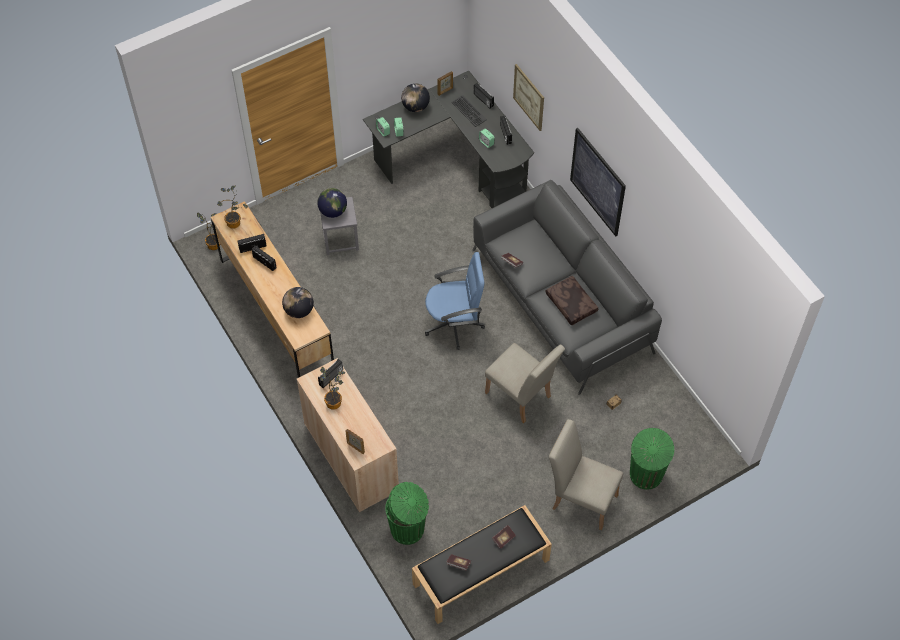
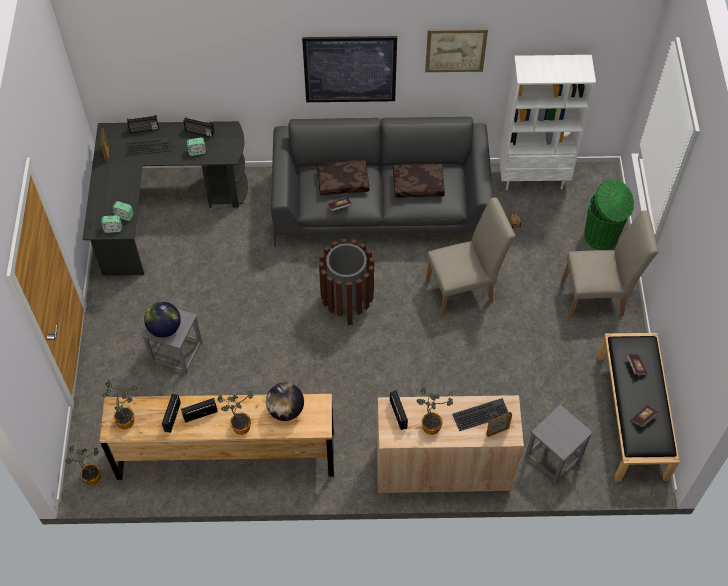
camera: 60 degrees left, 0 degrees up
(270, 289) = (239, 425): none -> potted plant
(363, 431) = (481, 415): none -> keyboard
(408, 529) = (553, 455): green trash can -> grey stool
(415, 107) = (106, 187): globe -> none
(454, 323) = (347, 302): blue office chair -> brown trash can
(529, 97) = (209, 70): picture -> picture (455, 50)
(538, 252) = (343, 181): none -> brown pillow
(580, 498) = (598, 297): beige chair -> beige chair turned 150 degrees counterclockwise
(671, 396) = (533, 178): none -> white bookcase

